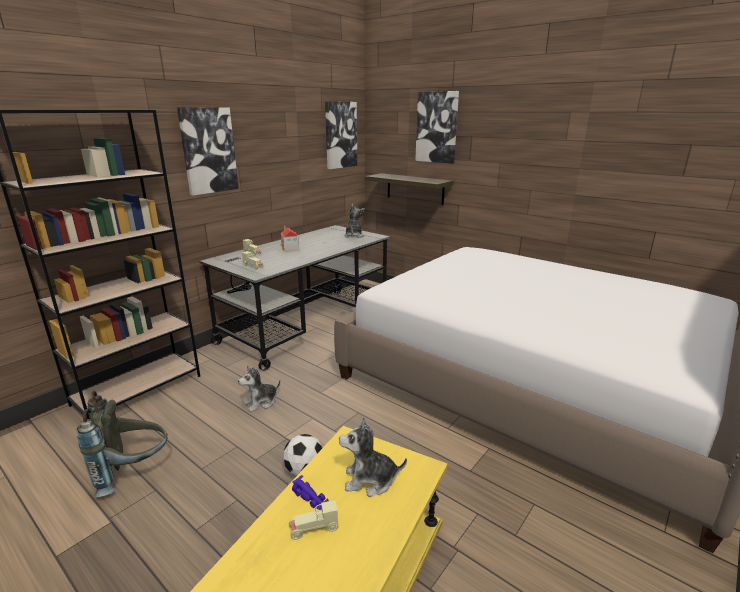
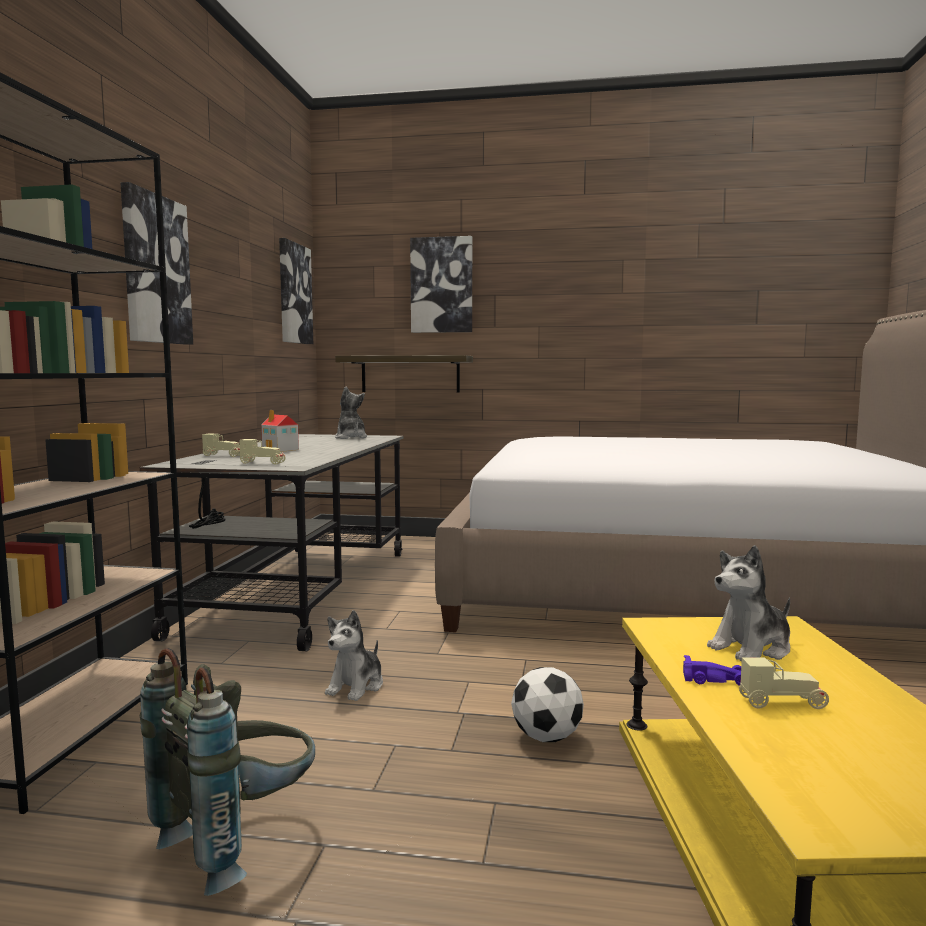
camera: 30 degrees left, 15 degrees down
(313, 529) = (782, 702): beige toy car -> beige toy car turned 135 degrees counterclockwise

